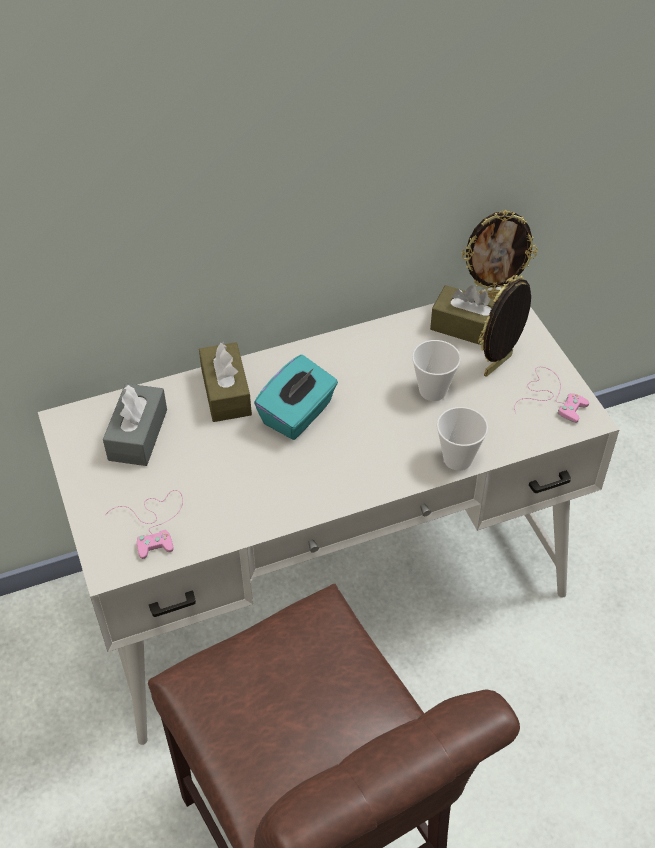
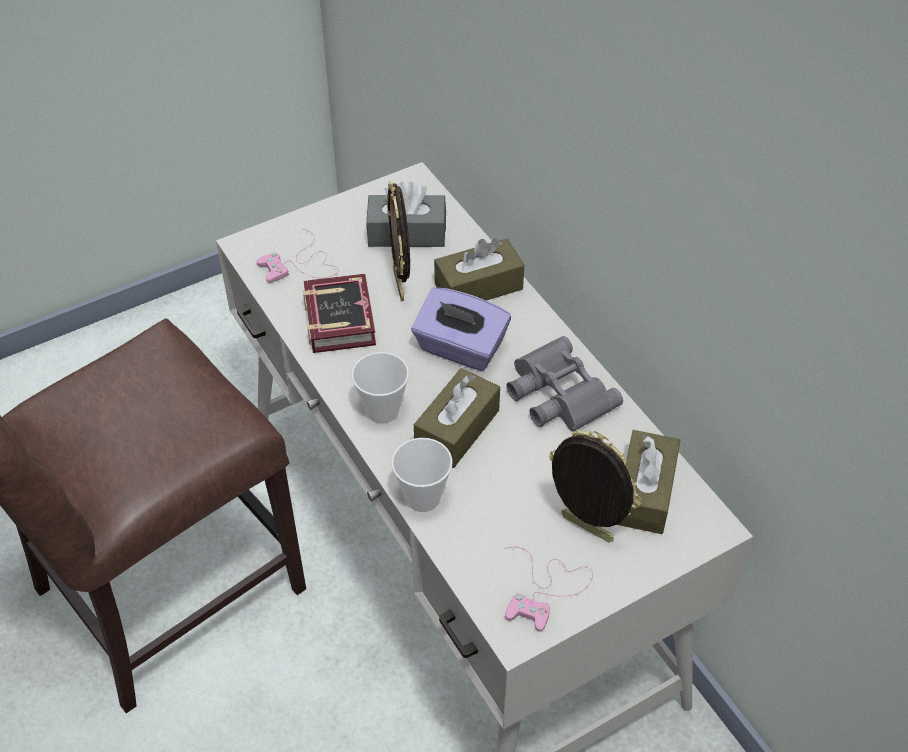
camera: 80 degrees right, 0 degrees up
(236, 495) = (342, 317): none -> book
(298, 414) = (460, 348): turquoise tissue box -> purple tissue box
(362, 361) = (556, 393): none -> grey binoculars
(388, 428) = (457, 429): none -> brown tissue box
(433, 391) = (525, 465): cup -> cup (382, 411)
(492, 296) = (713, 514): picture frame -> picture frame (400, 285)

